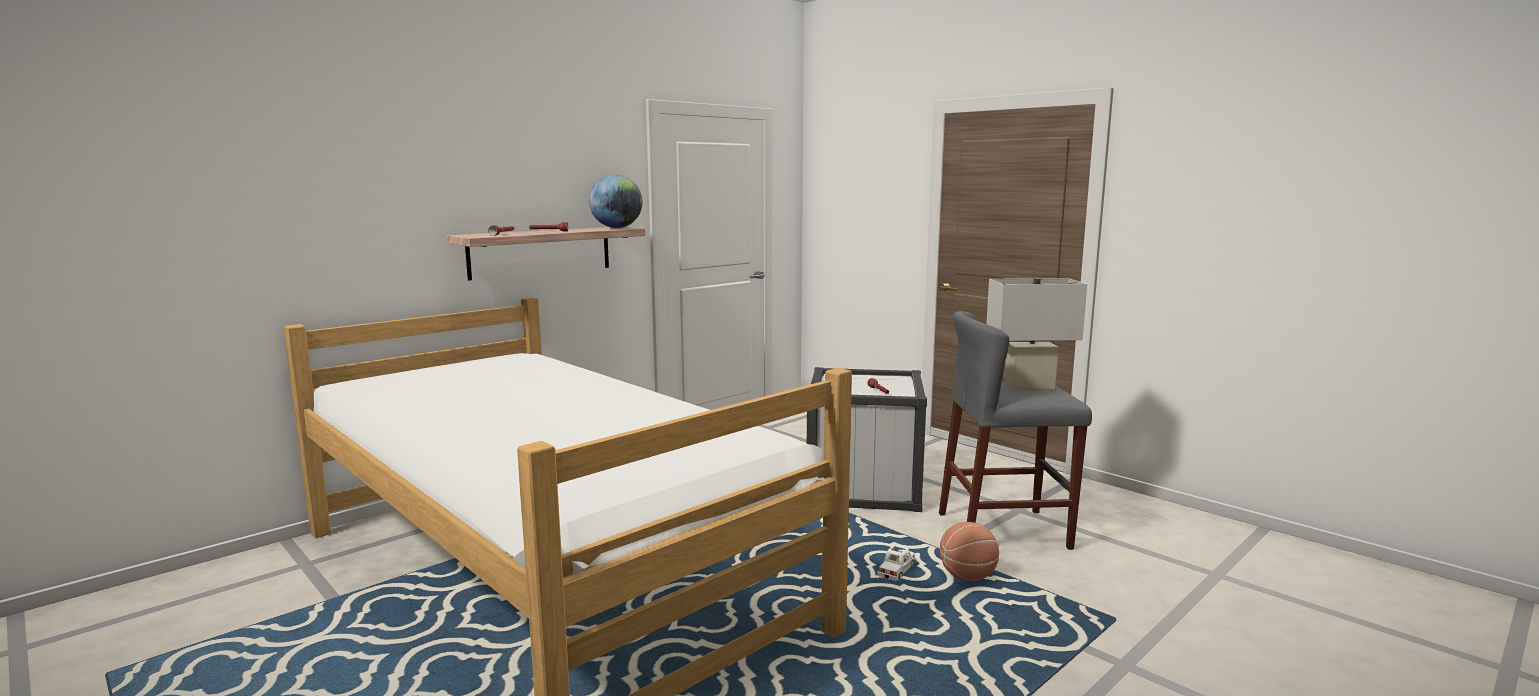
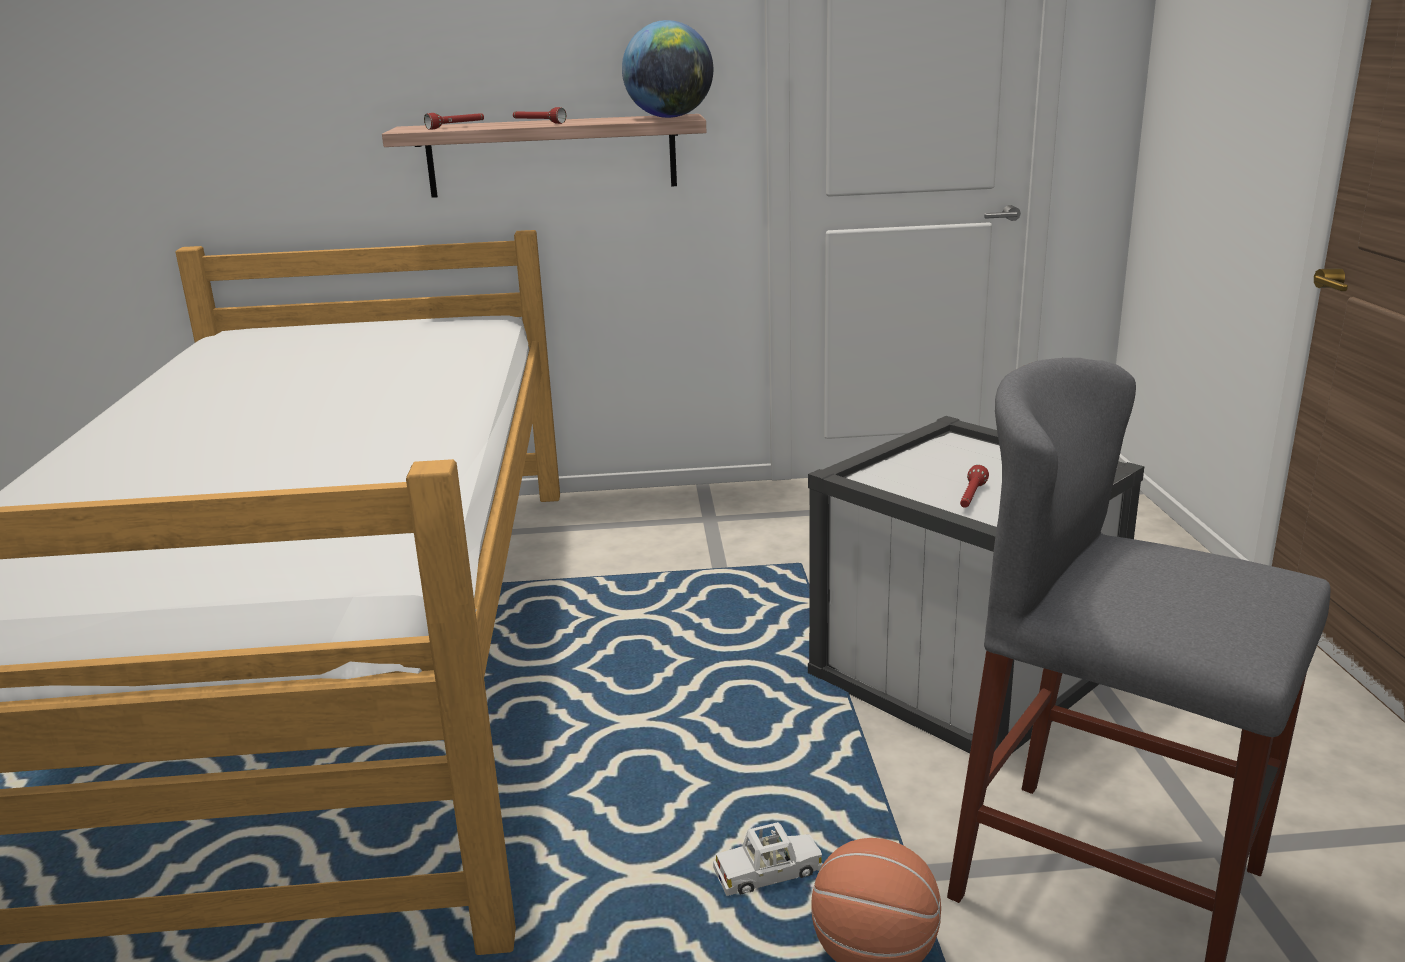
camera: 40 degrees right, 10 degrees up
(1029, 387) = (1199, 584): white table lamp -> none

